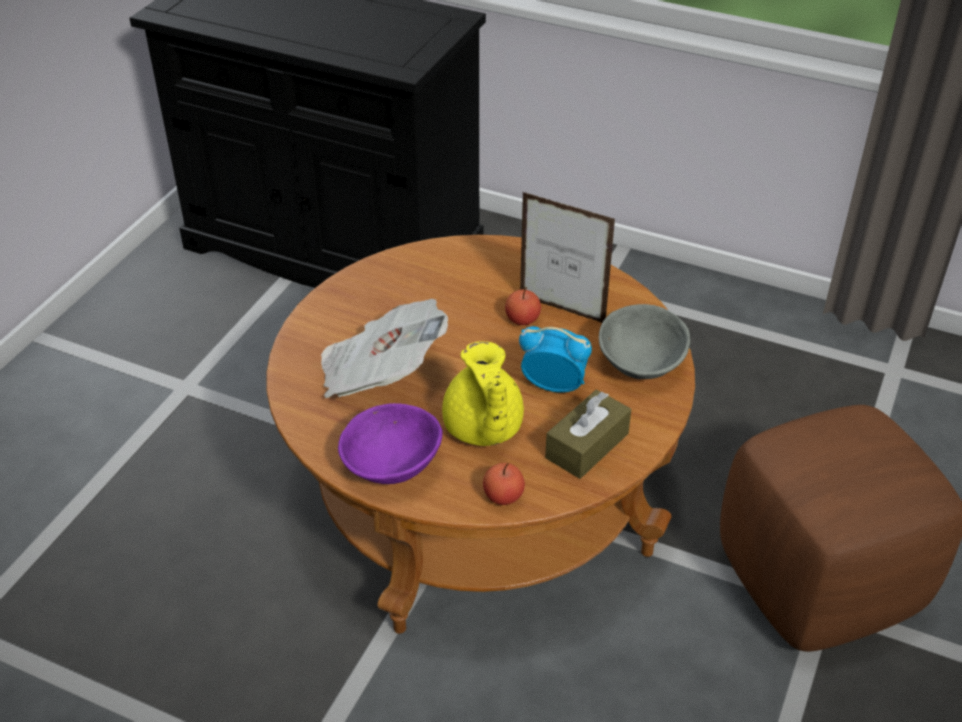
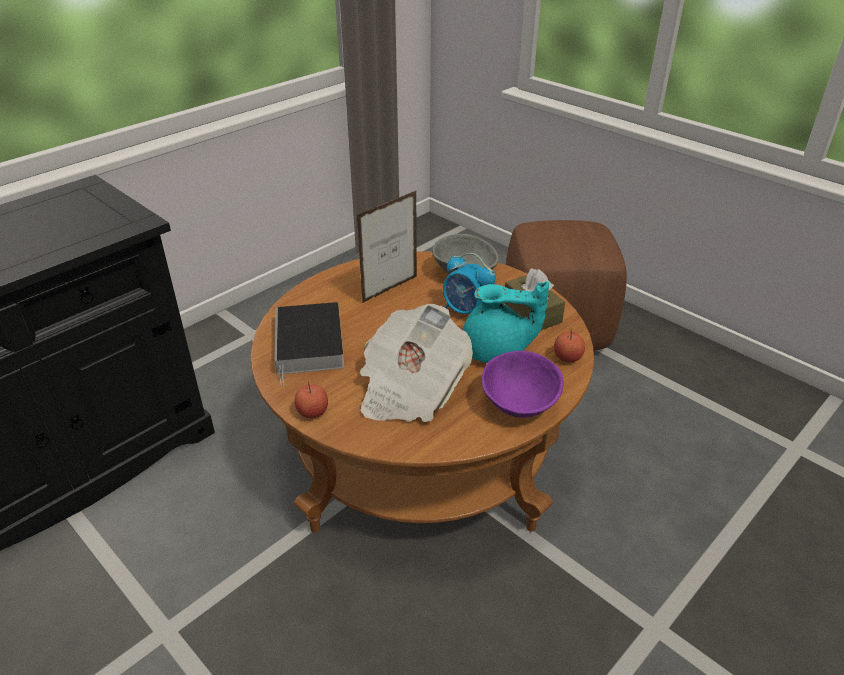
camera: 70 degrees left, 5 degrees down
(421, 282) = (310, 345): none -> book
(483, 429) = (496, 351): yellow teapot -> turquoise teapot
(522, 319) = (389, 308): apple -> apple (312, 412)
(554, 385) = (466, 311): alarm clock -> alarm clock turned 90 degrees counterclockwise

